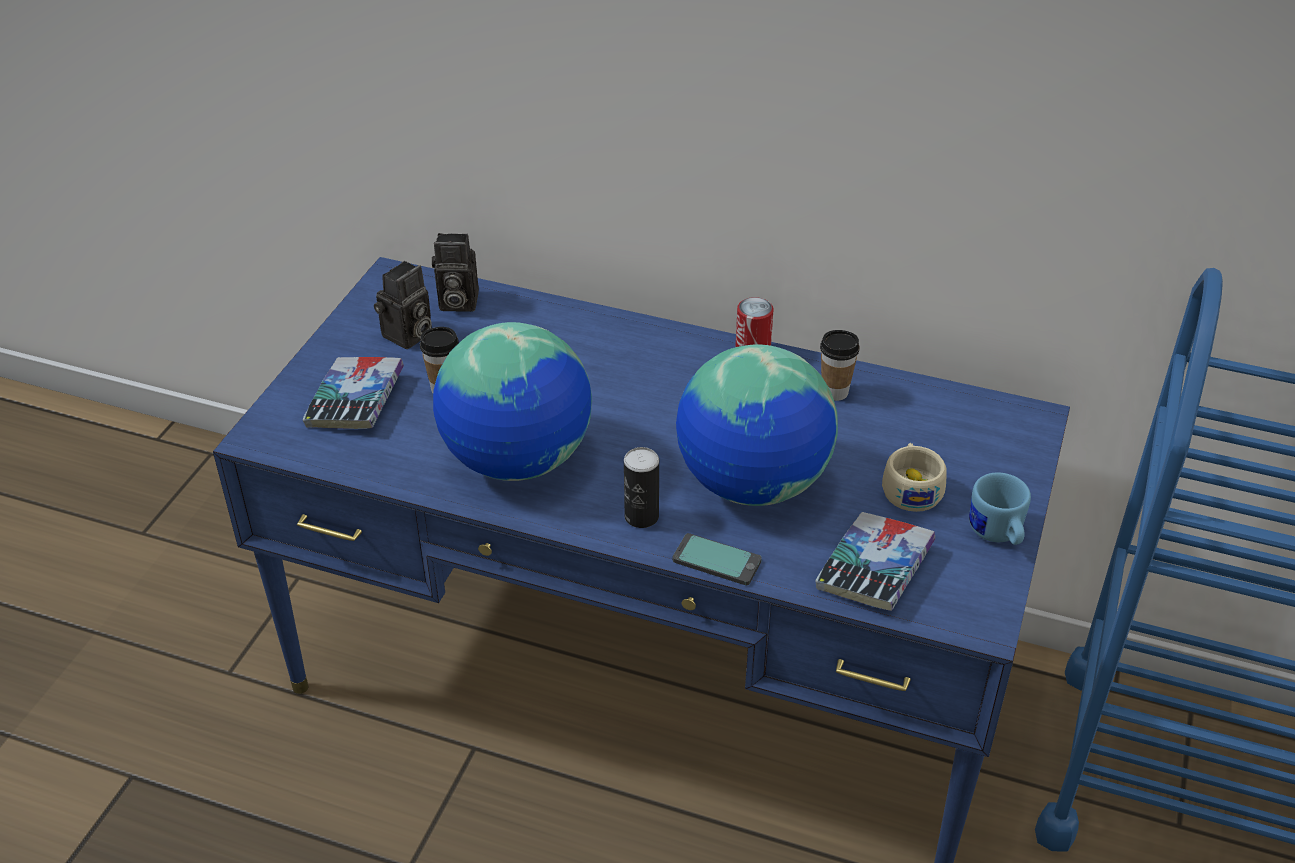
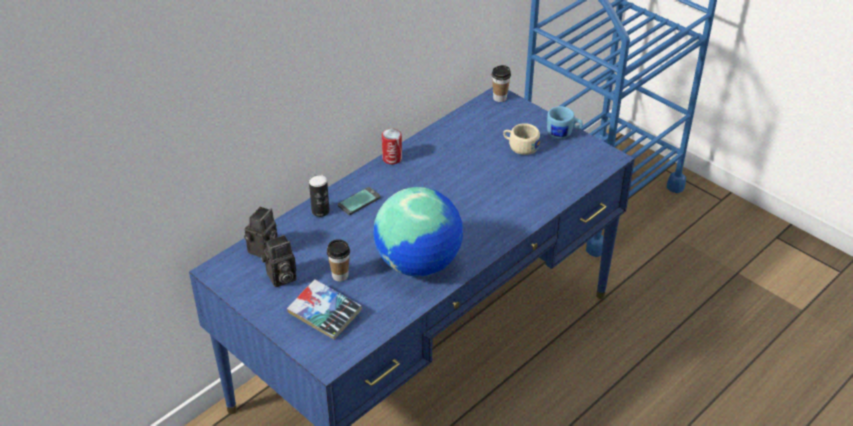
camera: 65 degrees left, 0 degrees up
(407, 336) = (280, 278): camera -> camera turned 90 degrees clockwise
(641, 516) = (488, 233): can -> can (320, 211)
(717, 560) = (531, 218): phone -> phone (359, 201)
(752, 484) = (488, 191): globe -> none
(834, 392) = (441, 144): cup -> cup (499, 98)
(874, 569) = (564, 175): book -> none

